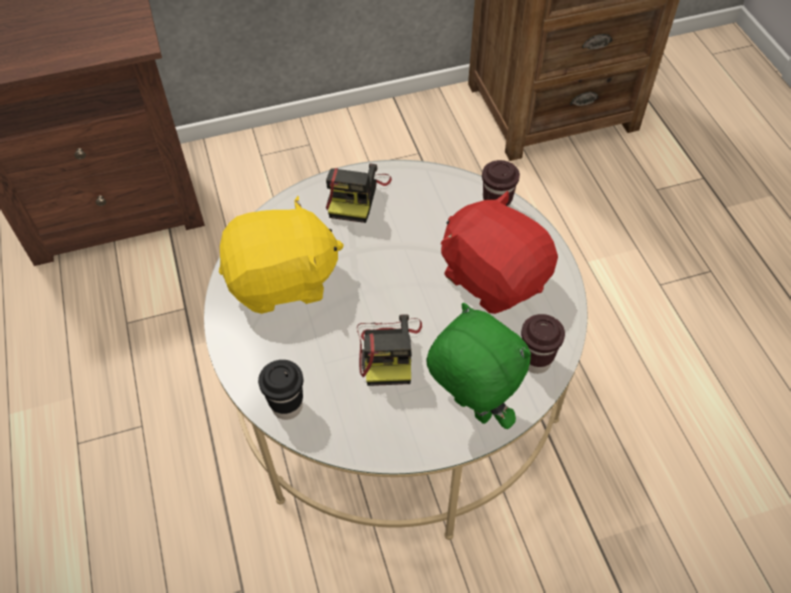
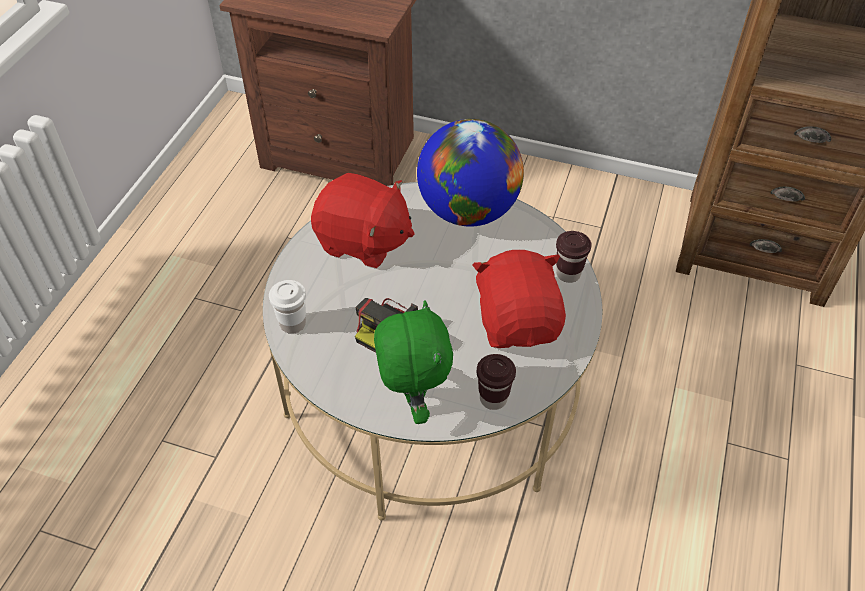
camera: 35 degrees right, 5 degrees down
(283, 281) = (363, 242): yellow plush toy -> red plush toy
(287, 406) = (293, 324): black cup -> white cup
(356, 195) = (468, 211): camera -> globe

